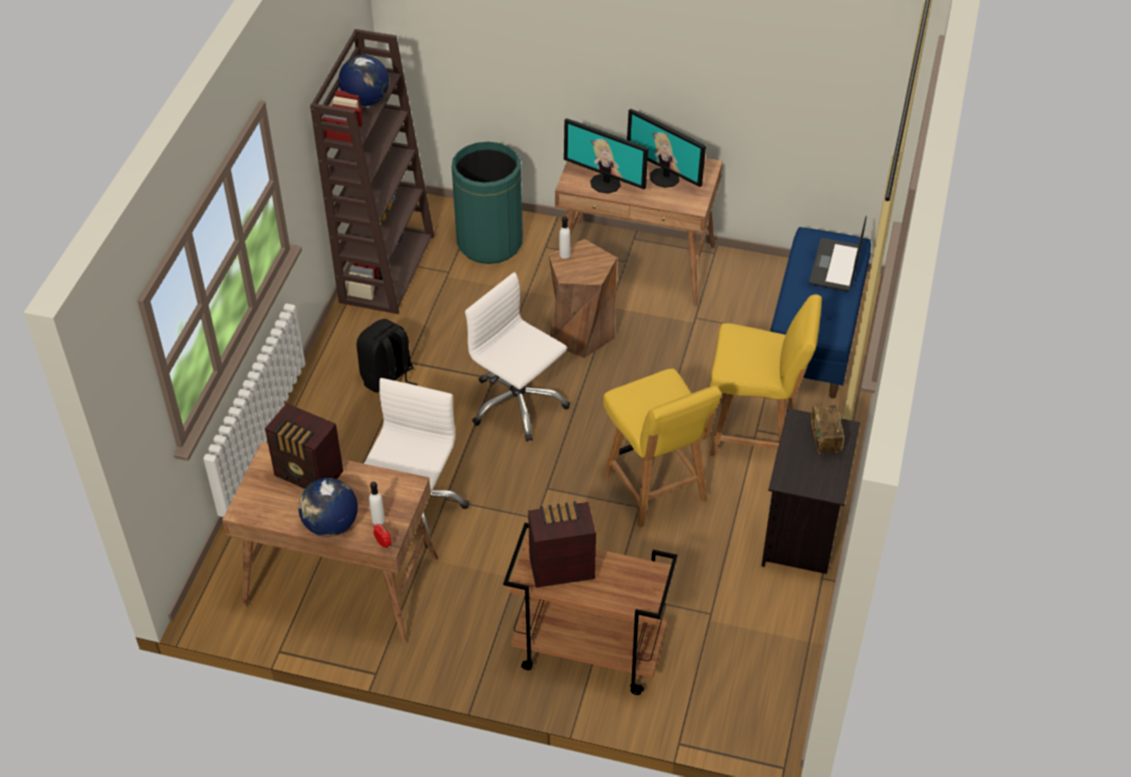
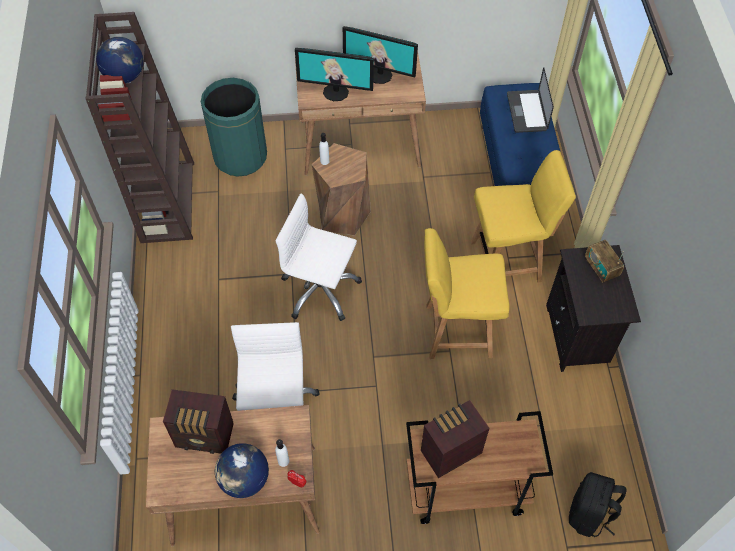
camera: 20 degrees left, 10 degrees up
(388, 378) = (208, 299): black backpack -> black backpack (589, 514)
(656, 489) = (456, 331): yellow chair -> yellow chair turned 135 degrees clockwise

